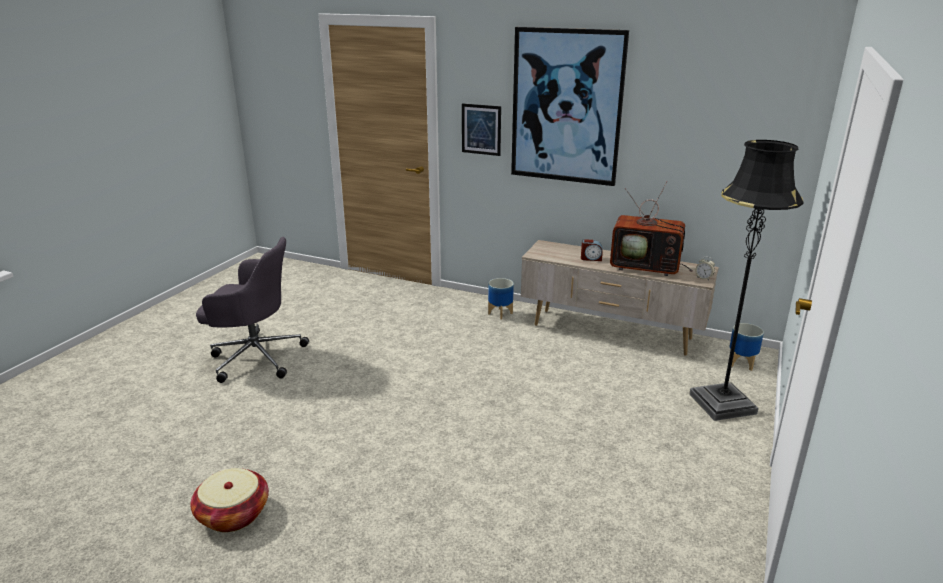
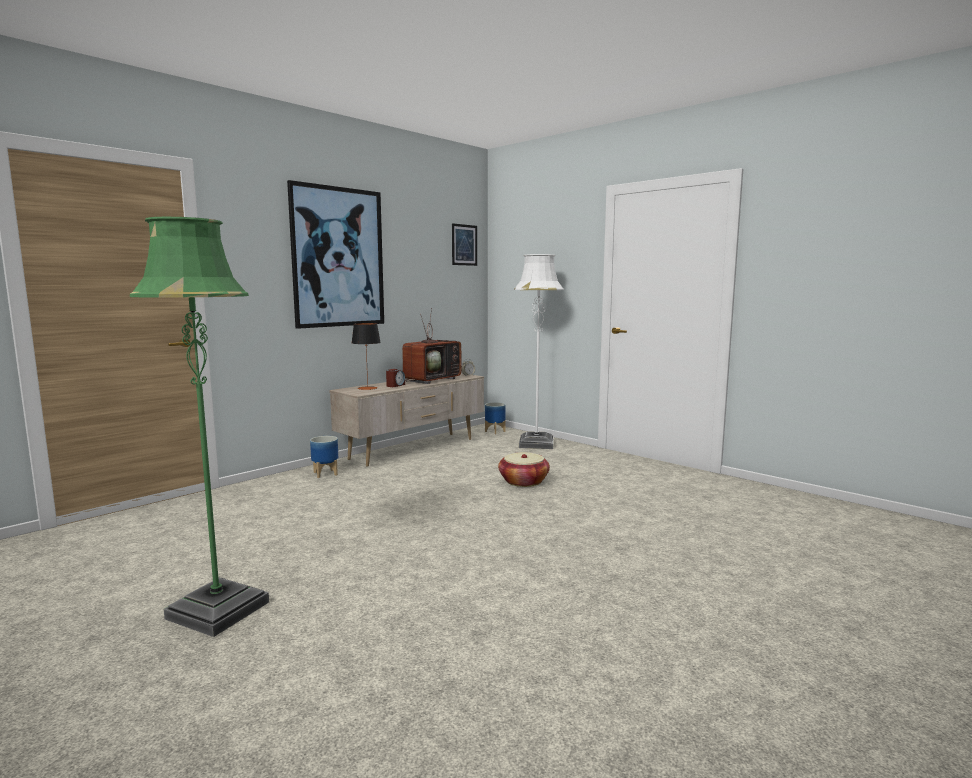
camera: 70 degrees left, 15 degrees down
(233, 514) = (588, 639): basket -> basket (523, 481)
(255, 357) = (218, 610): grey office chair -> green floor lamp
(481, 129) = (258, 285): picture -> picture (464, 245)
(562, 251) = (367, 388): none -> table lamp
(722, 404) = (536, 444): black floor lamp -> white floor lamp

